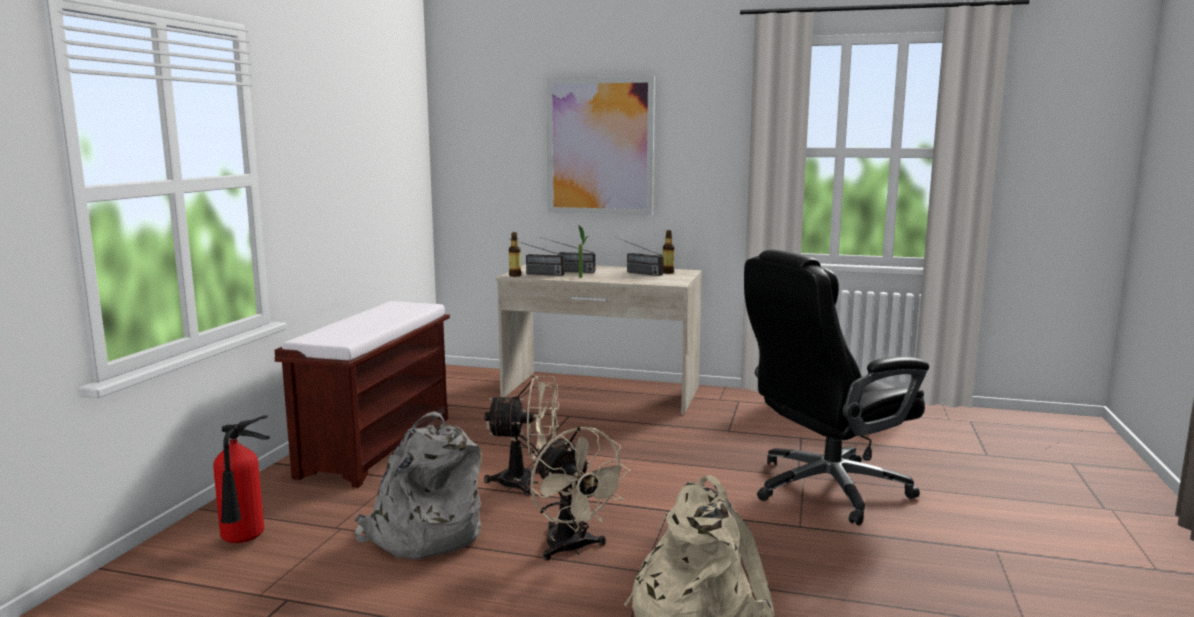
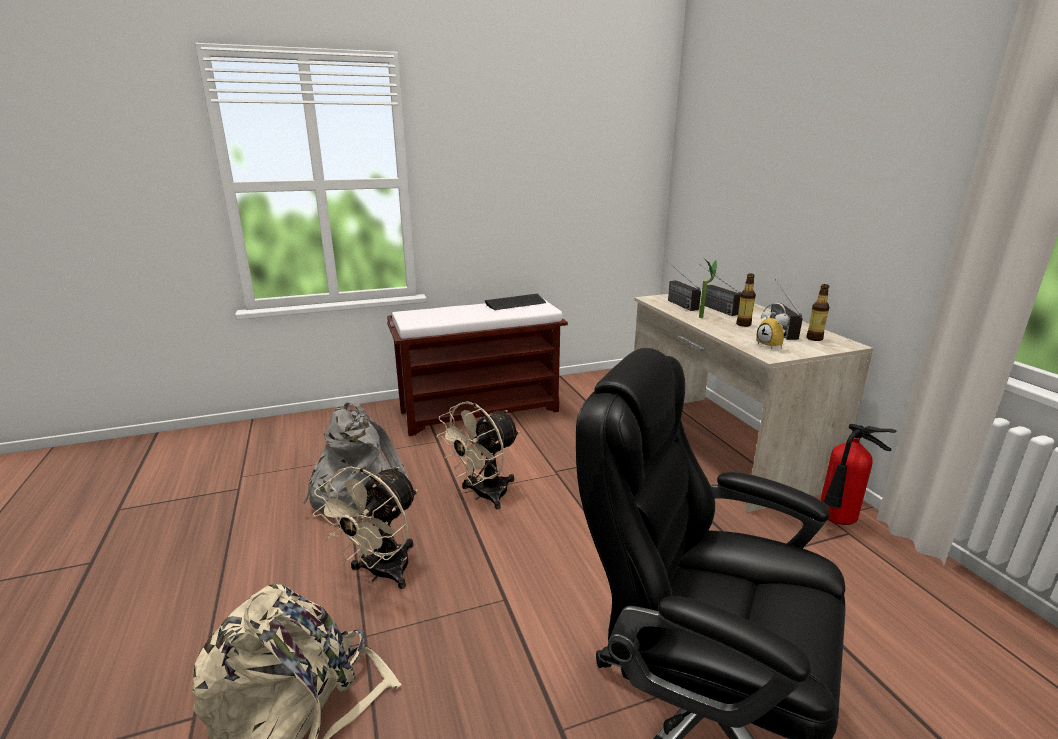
camera: 55 degrees right, 10 degrees up
(243, 541) = (306, 439): fire extinguisher -> fire extinguisher (836, 522)
(385, 308) = (515, 303): none -> keyboard
(515, 275) = (653, 299): bottle -> bottle (743, 324)
(527, 483) = (483, 495): beige fan -> beige fan turned 75 degrees clockwise
(600, 146) = (799, 164): picture -> none
(662, 279) = (772, 345): none -> alarm clock

